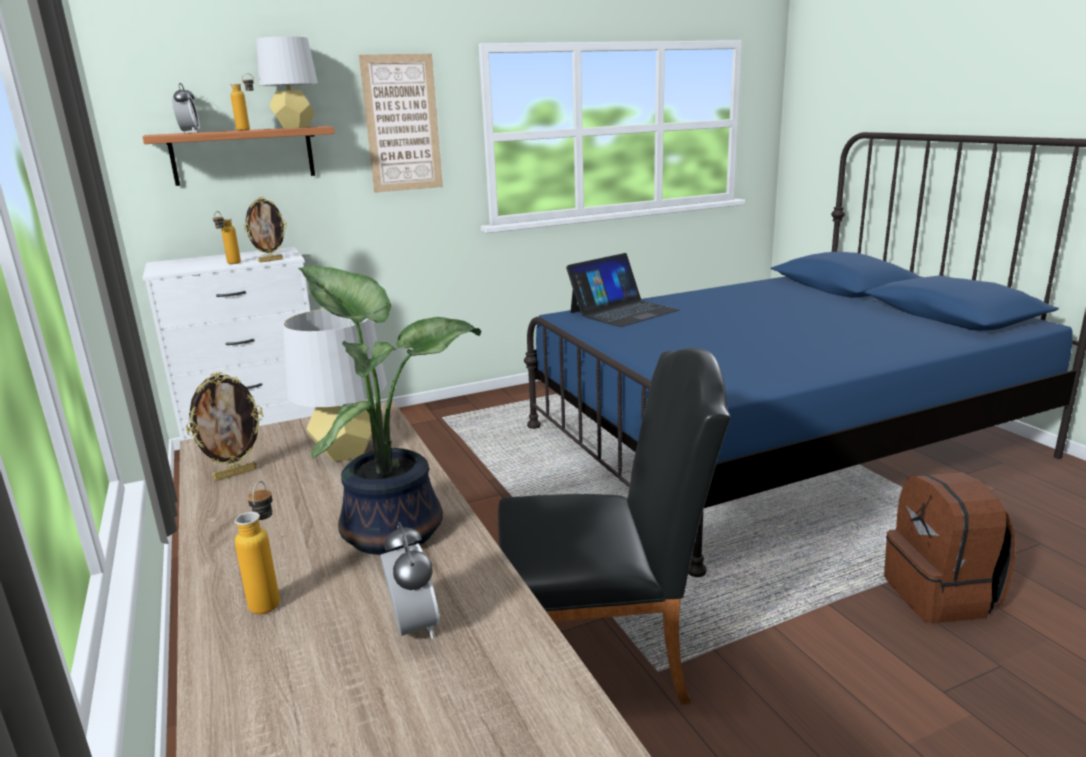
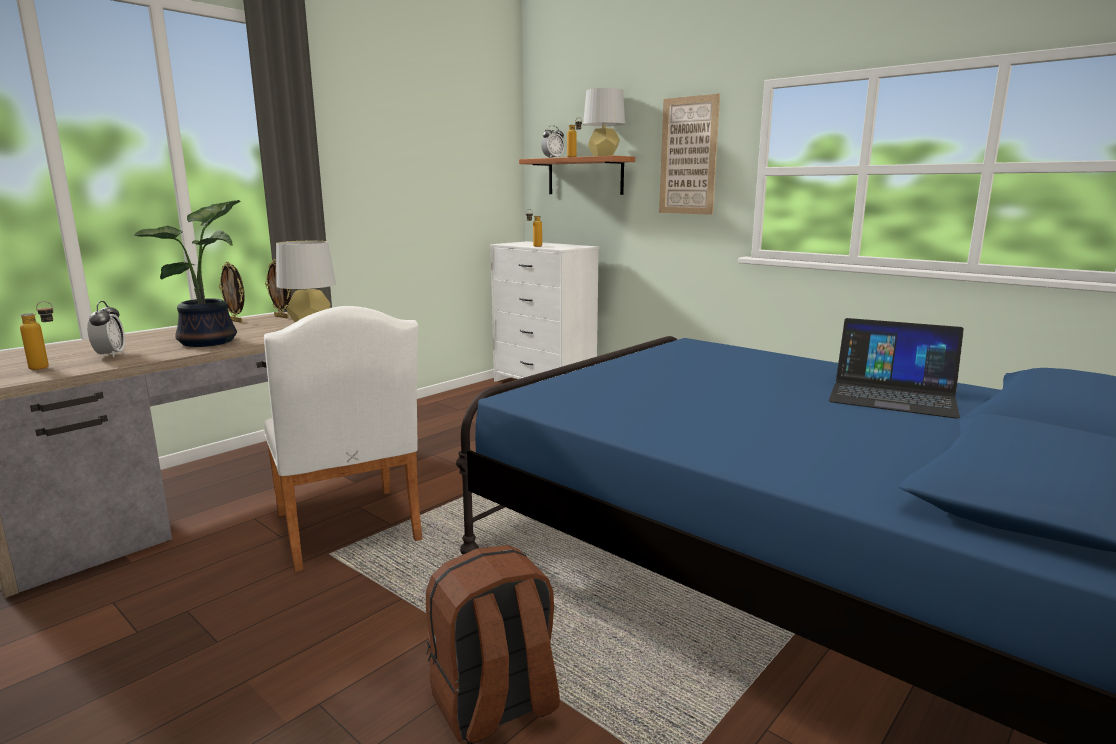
camera: 65 degrees right, 5 degrees down
(270, 260) = (550, 248): picture frame -> picture frame (236, 321)
(270, 598) = (150, 337): bottle -> bottle (47, 367)
(414, 627) = (110, 355): alarm clock -> alarm clock turned 60 degrees counterclockwise
(605, 652) = (349, 531): black chair -> white chair
(623, 311) = (730, 353): laptop -> laptop (892, 395)

